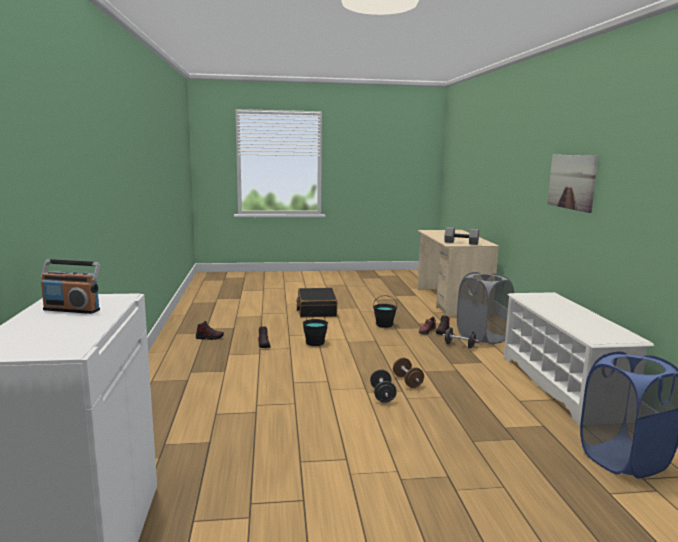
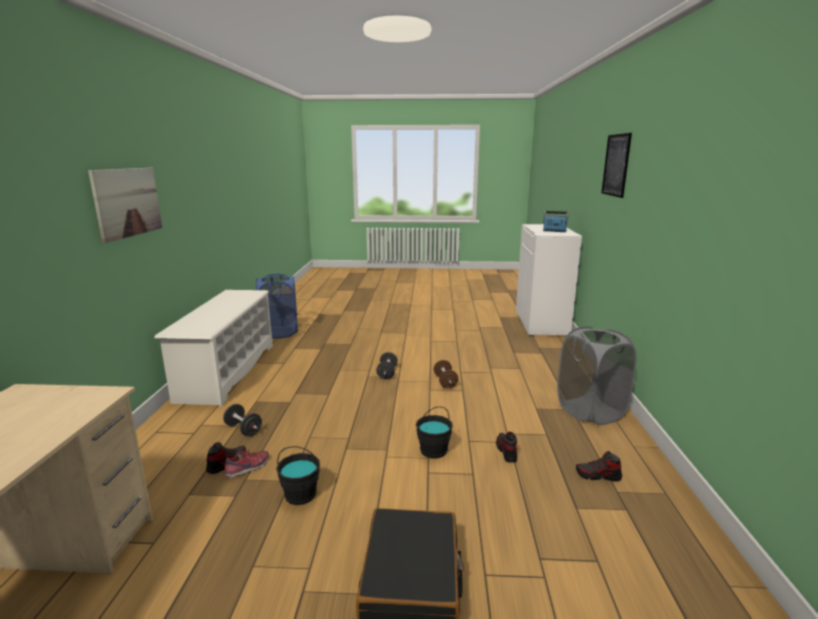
camera: 170 degrees left, 5 degrees up
(71, 147) = (616, 165): none -> picture
(407, 381) = (356, 384): brown dumbbell -> brown dumbbell (445, 382)
(460, 243) = (62, 403): grey dumbbell -> none
(482, 337) = (187, 445): grey laundry basket -> grey laundry basket (590, 411)

